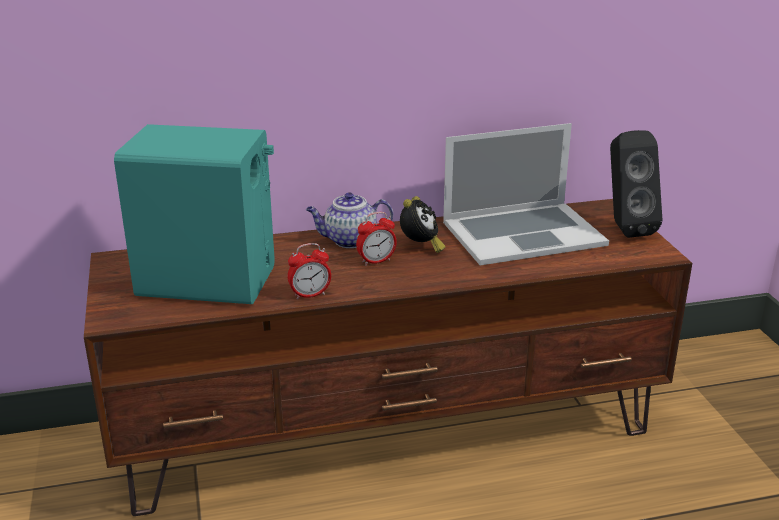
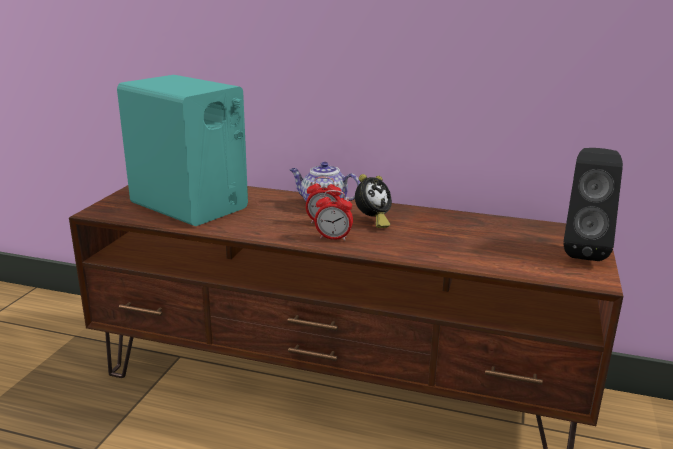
camera: 30 degrees right, 5 degrees down
(310, 295) = (242, 231): alarm clock -> alarm clock (333, 238)
(522, 233) = (475, 232): laptop -> none

